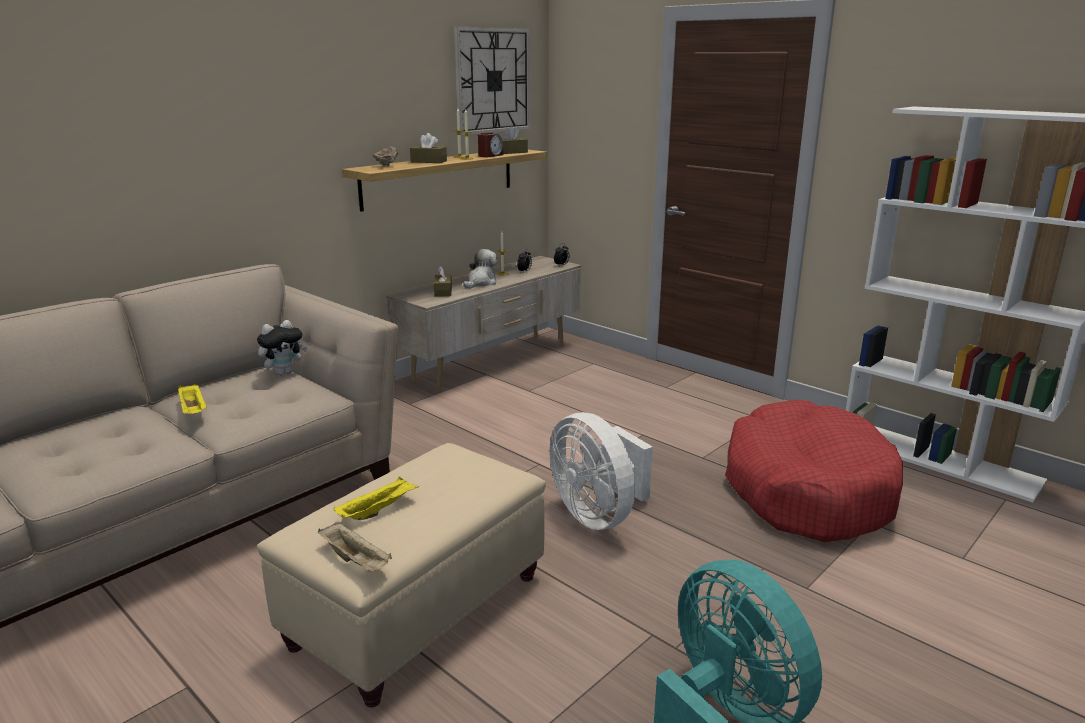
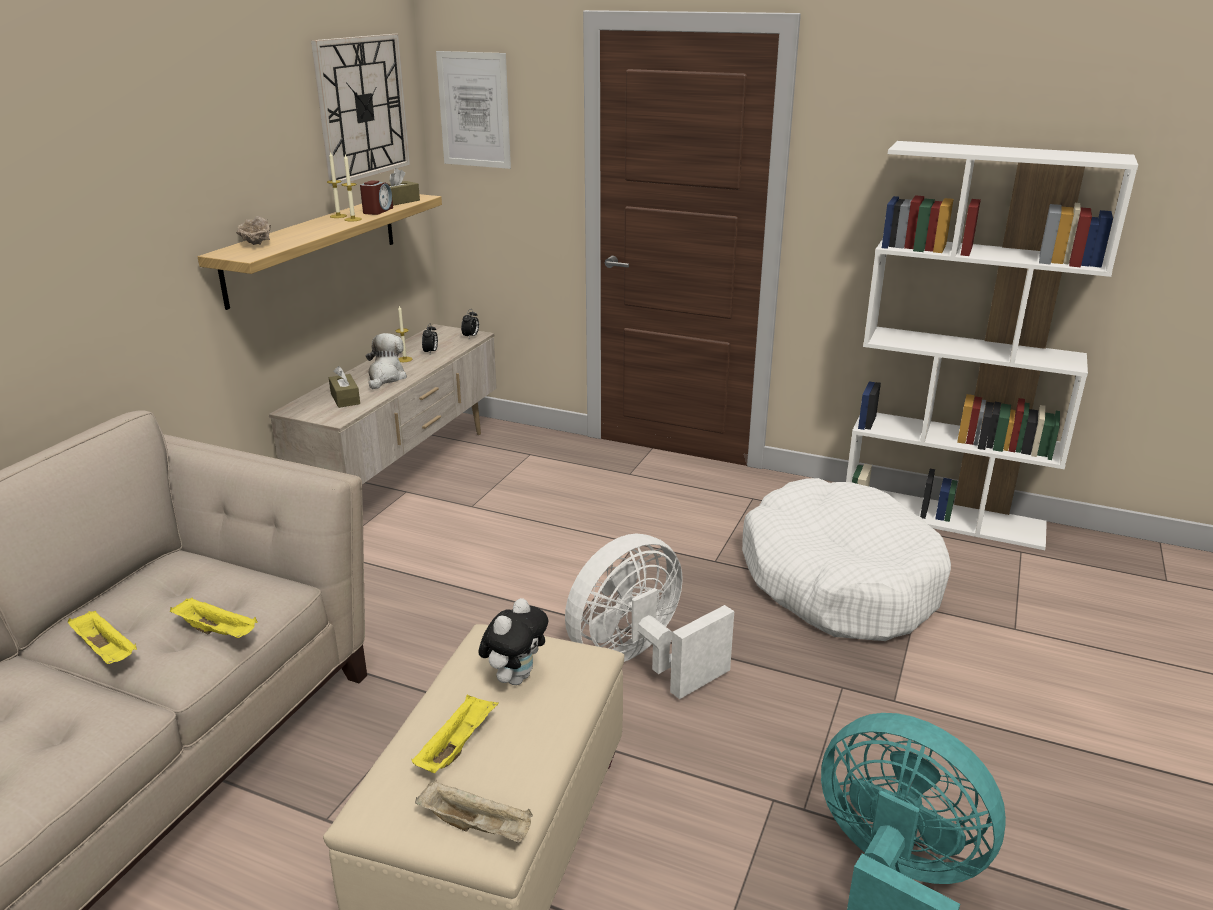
camera: 20 degrees left, 5 degrees up
(267, 412) = (218, 631): none -> yellow tray
(284, 372) = (198, 562): plush toy -> plush toy (515, 677)
(428, 161) = (307, 230): brown tissue box -> none
(583, 88) = (474, 110): none -> picture
(598, 515) = (640, 661): white fan -> white fan turned 105 degrees clockwise
(807, 490) = (839, 580): red dog bed -> white dog bed

